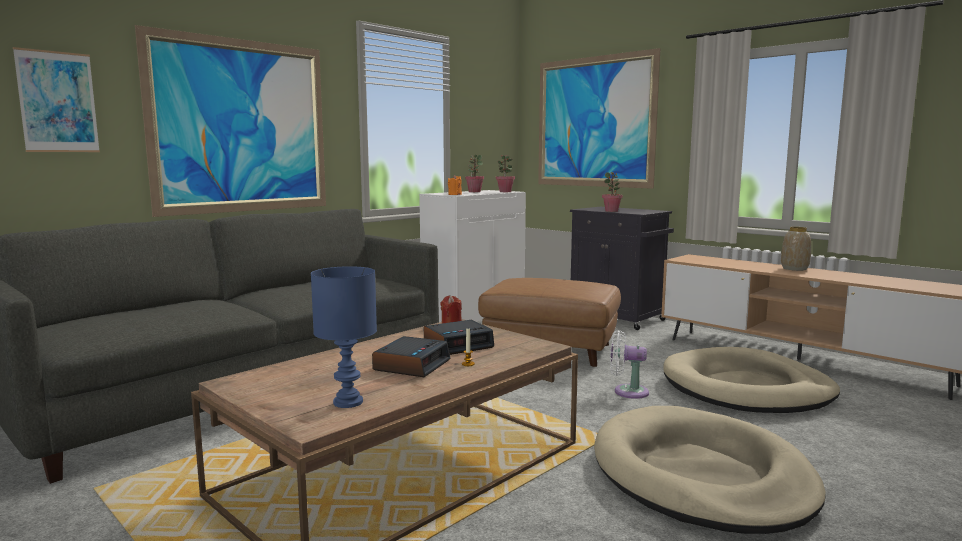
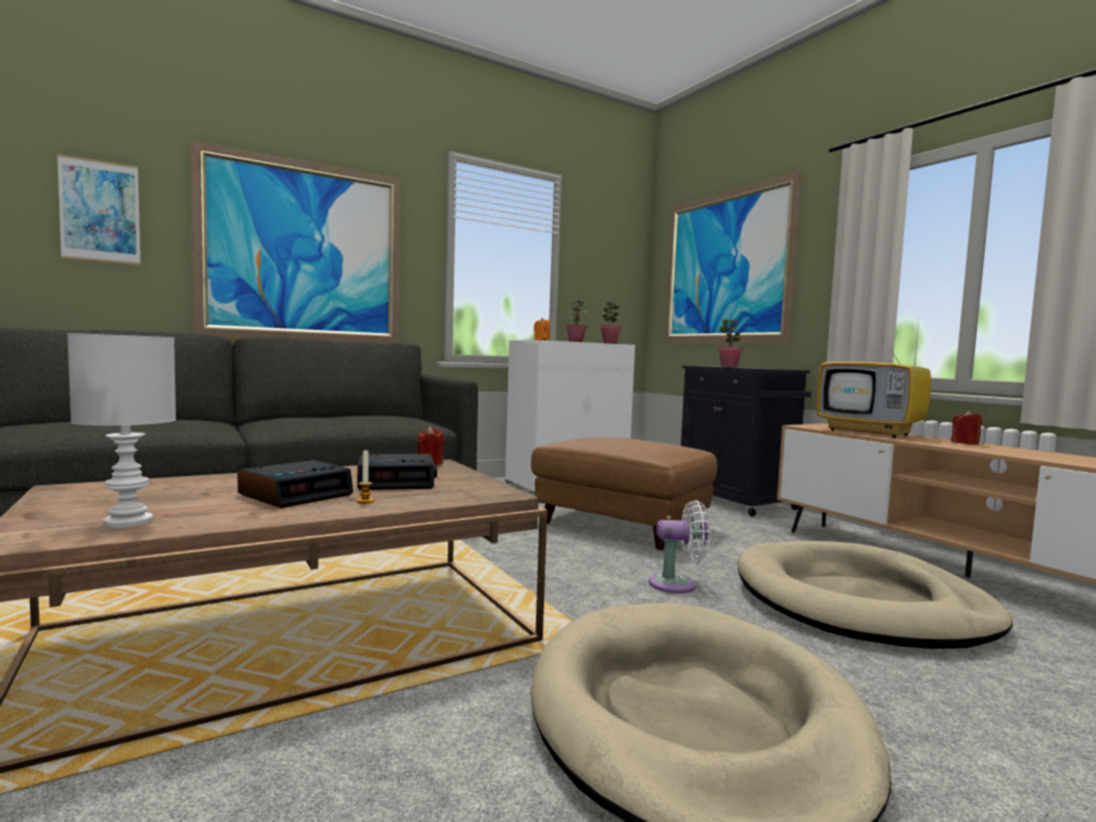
camera: 15 degrees right, 5 degrees down
(349, 402) = (130, 522): blue table lamp -> white table lamp
(627, 391) = (677, 584): white fan -> white fan turned 150 degrees clockwise
(730, 263) = (871, 433): none -> television
(795, 269) = (965, 443): vase -> red candle

